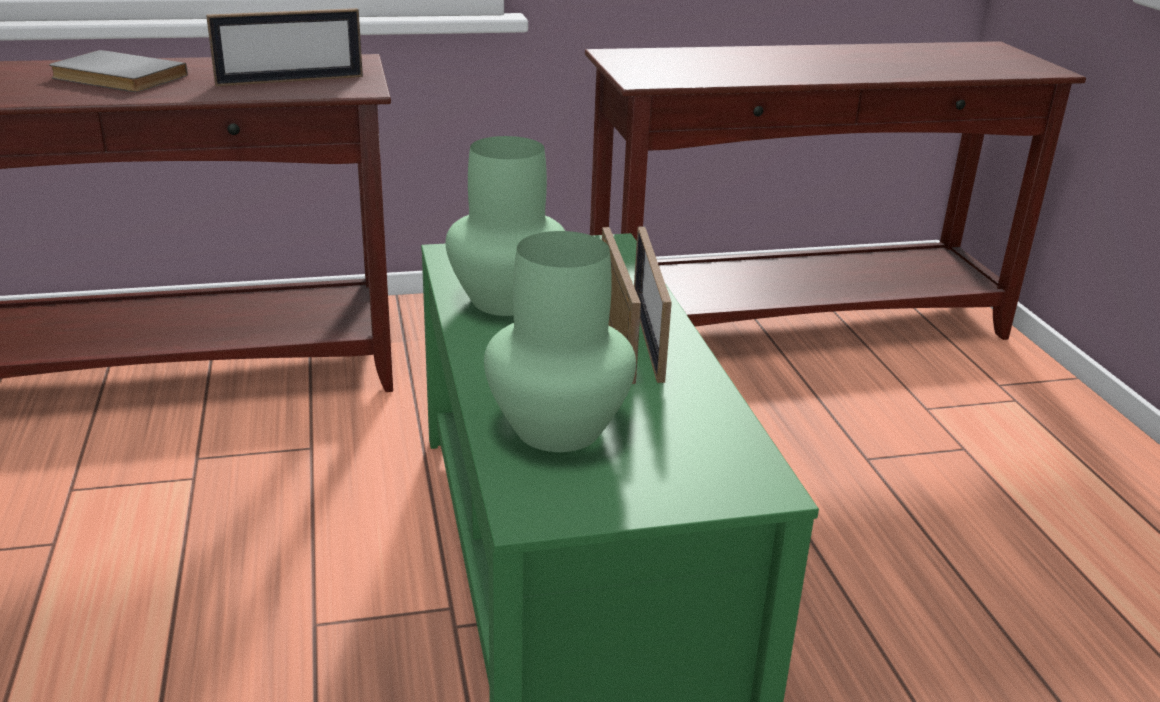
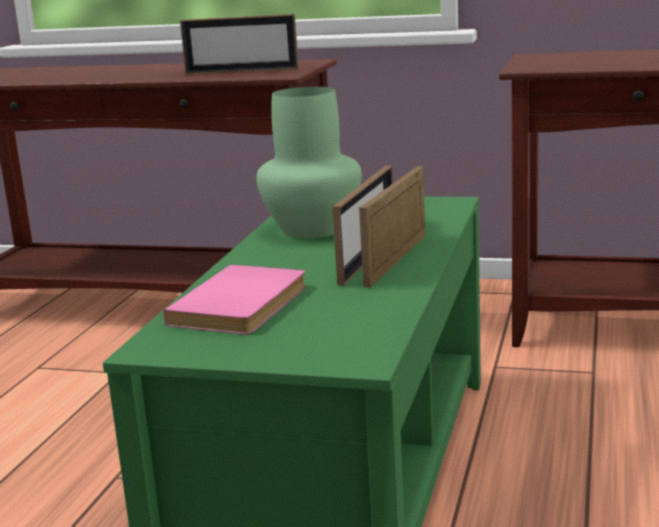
camera: 30 degrees right, 10 degrees down
(116, 78) = (130, 71): grey book -> none
(560, 429) = (244, 305): green vase -> pink book

